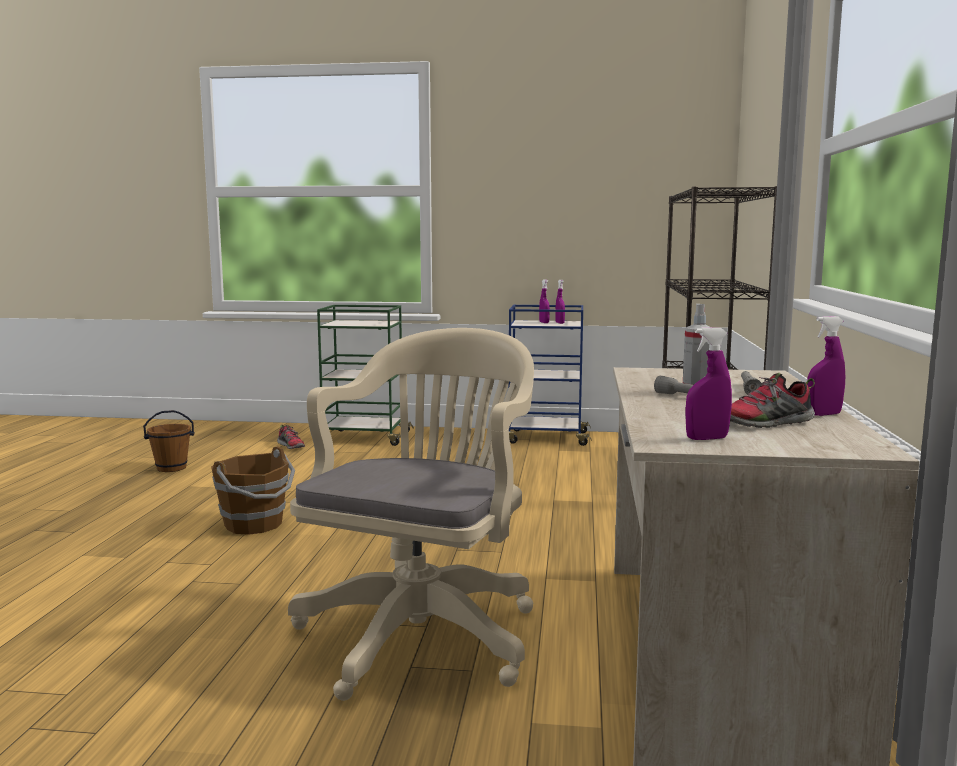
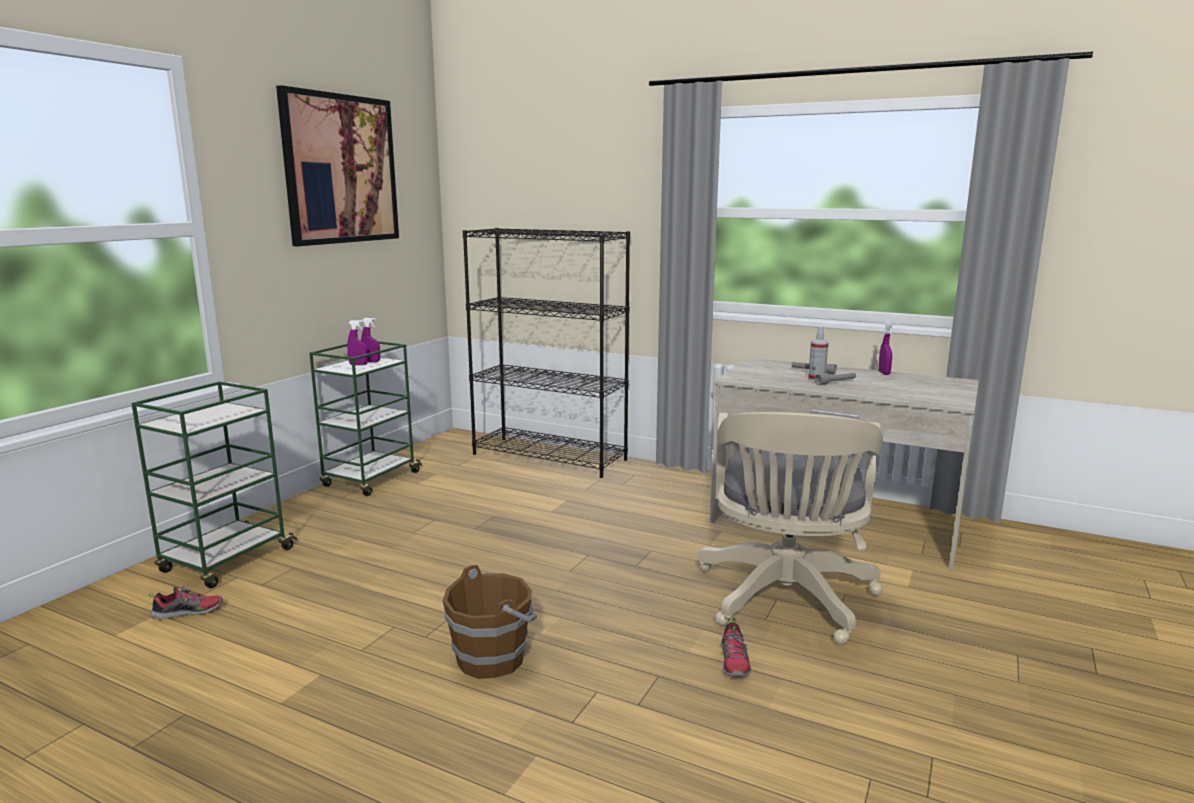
camera: 70 degrees left, 5 degrees up
(171, 468) = (160, 718): brown bucket -> none
(424, 631) = (785, 600): beige office chair -> beige office chair turned 120 degrees counterclockwise
(546, 438) = (370, 480): blue cart -> green cart
(582, 140) = (341, 169): none -> picture
(706, 438) = (943, 395): purple spray bottle -> none
(765, 423) = (907, 383): shoe -> shoe (734, 662)

